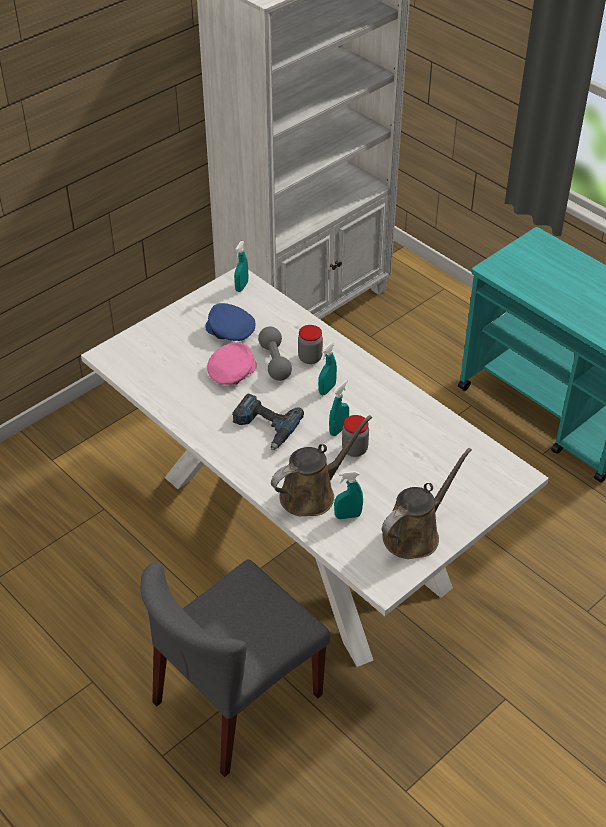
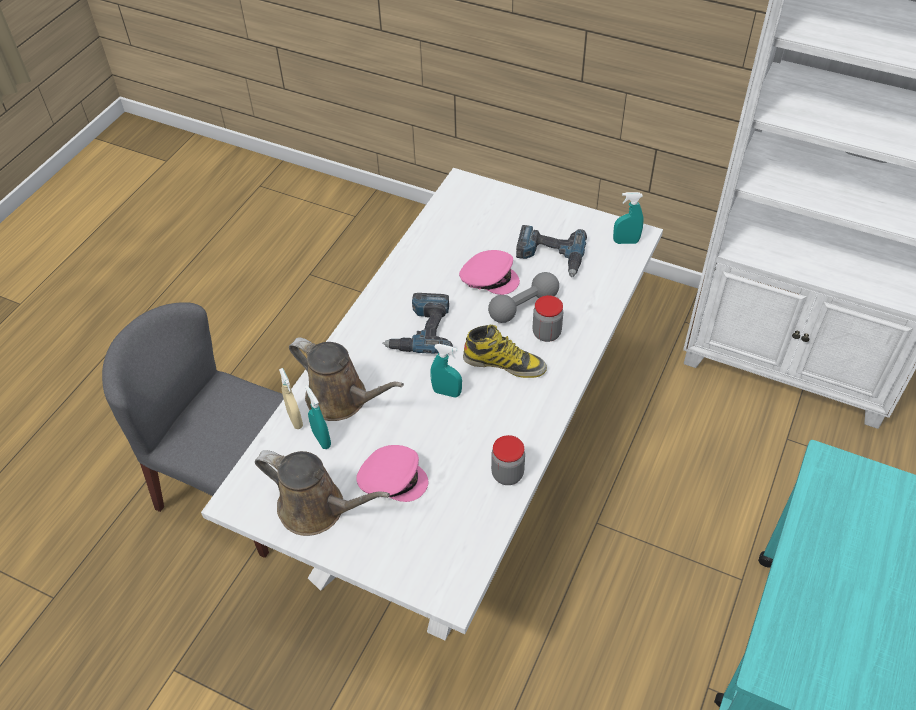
camera: 70 degrees right, 5 degrees up
(230, 330) = (550, 256): blue cap -> power drill
(318, 528) = (295, 419): none -> beige spray bottle
(327, 389) = (504, 363): turquoise spray bottle -> boot
(354, 449) = (423, 416): jar -> jar (507, 474)
(407, 482) = (392, 479): none -> pink cap

